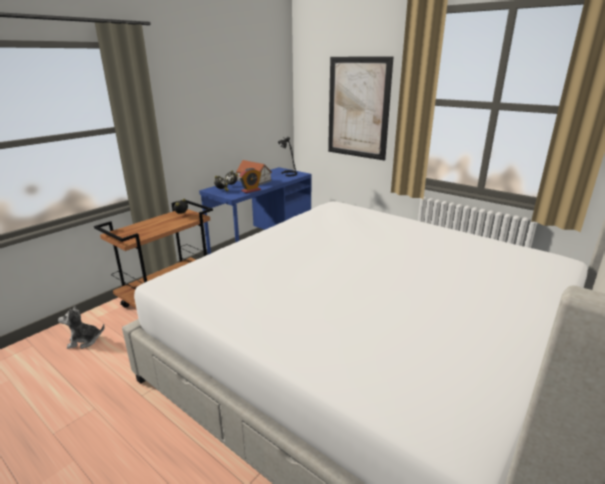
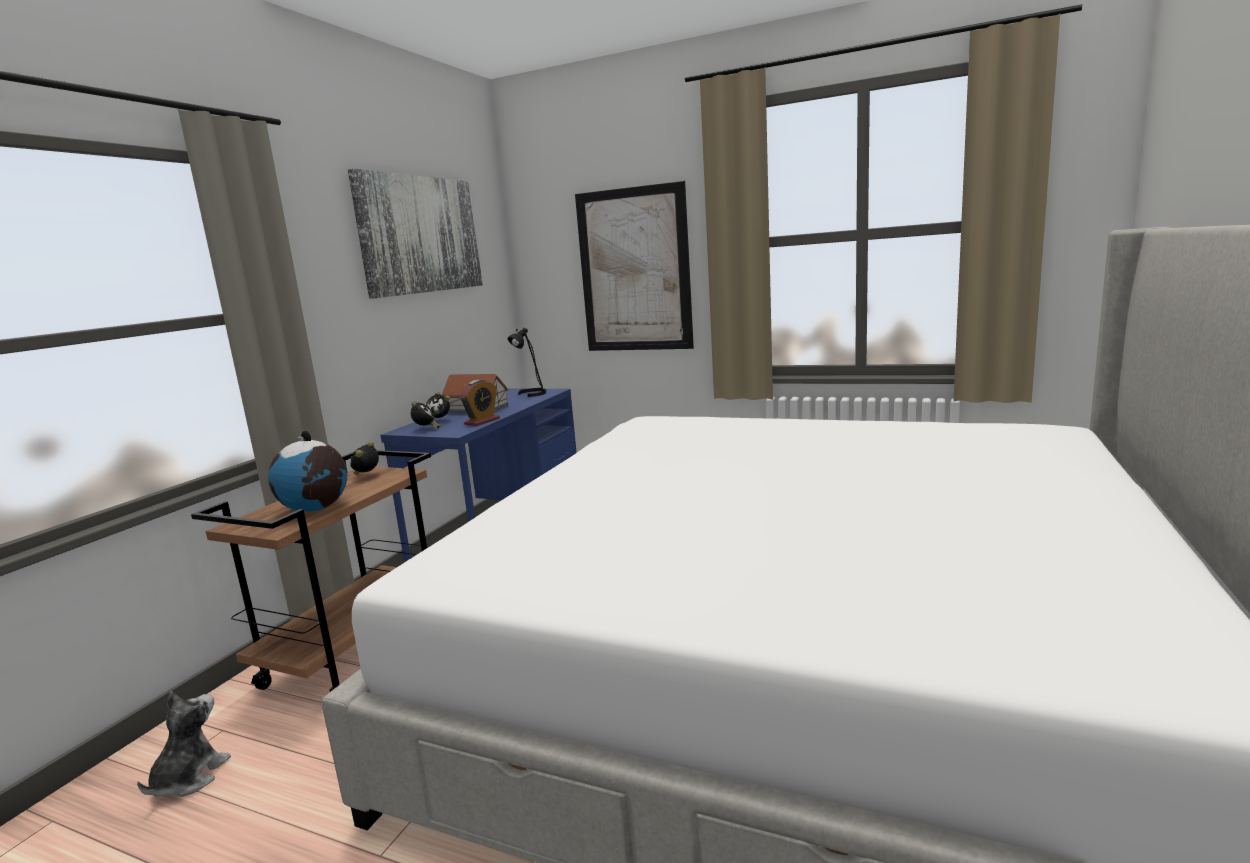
camera: 15 degrees left, 10 degrees down
(84, 341) = (189, 778): plush toy -> plush toy turned 135 degrees clockwise
(149, 231) = (316, 509): none -> globe
(234, 79) = (421, 235): none -> picture

